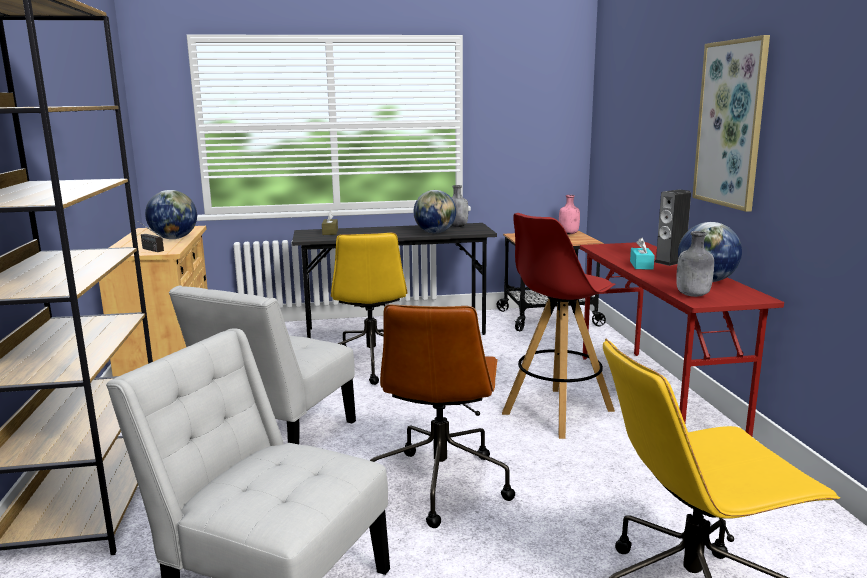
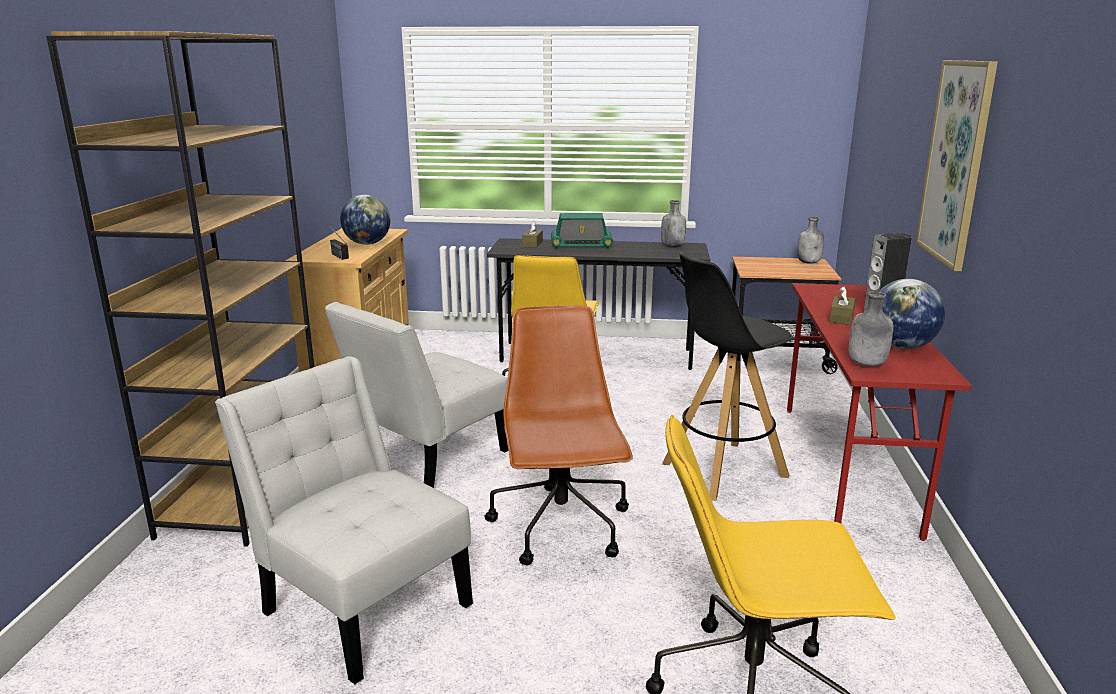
camera: 15 degrees right, 5 degrees up
(376, 230) = (581, 245): none -> radio
(435, 233) = (642, 253): globe -> none
(440, 483) = (561, 528): brown office chair -> brown office chair turned 150 degrees clockwise
(557, 412) = (722, 470): red stool -> black stool
(569, 234) = (809, 262): pink bottle -> grey bottle
(641, 265) = (841, 318): turquoise tissue box -> brown tissue box

